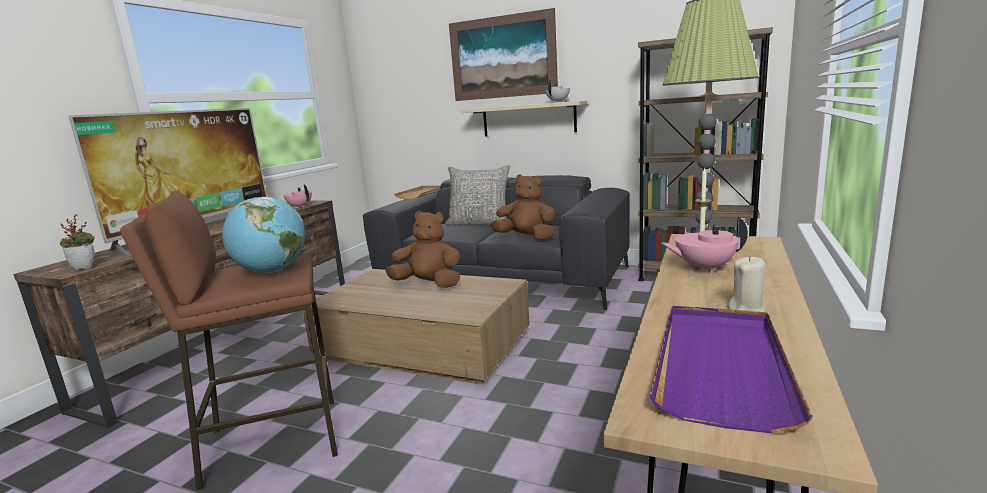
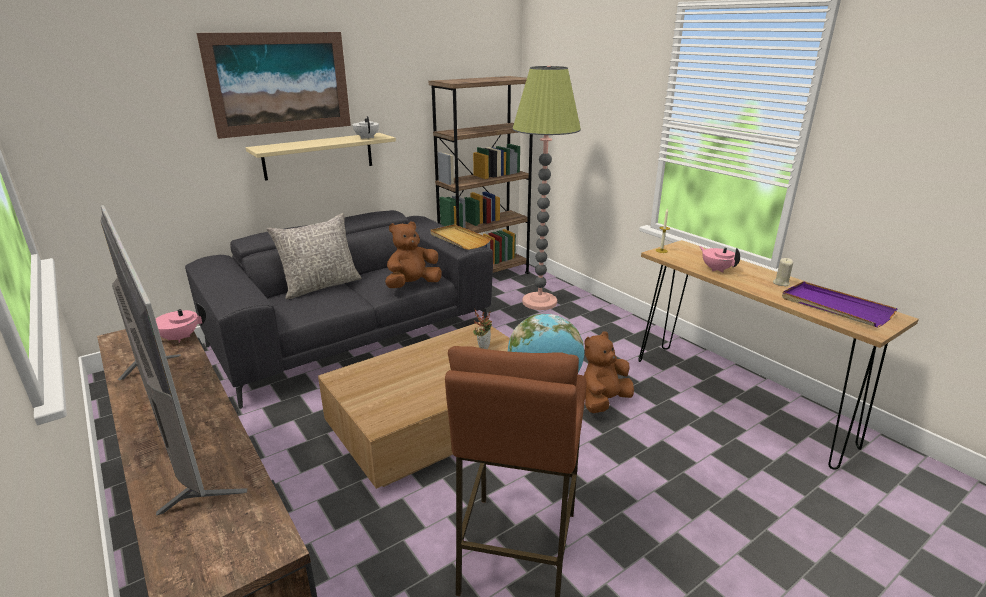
camera: 60 degrees left, 10 degrees up
(86, 267) = (264, 531): potted plant -> potted plant (483, 347)
(421, 194) = (217, 270): beige tray -> beige tray (459, 239)
(429, 284) = (426, 360): brown plush toy -> brown plush toy (603, 401)
(703, 268) = (716, 269): pink teapot -> pink teapot turned 120 degrees clockwise

